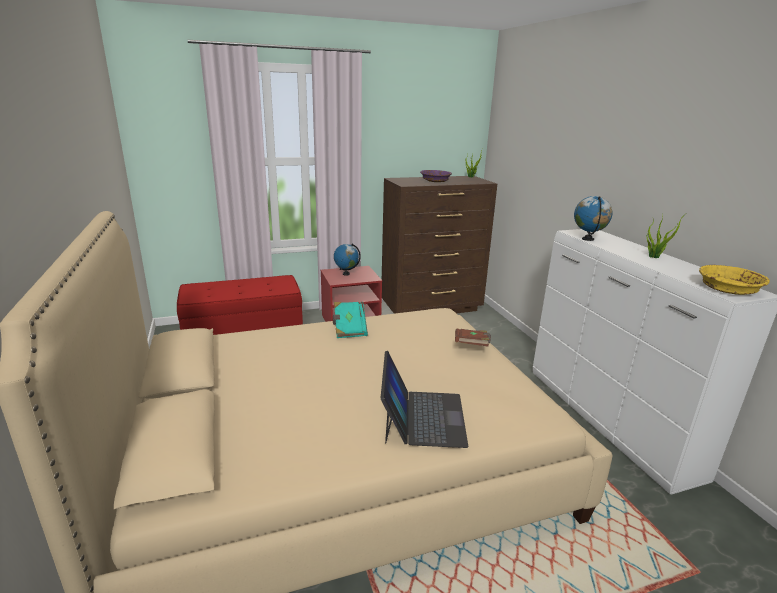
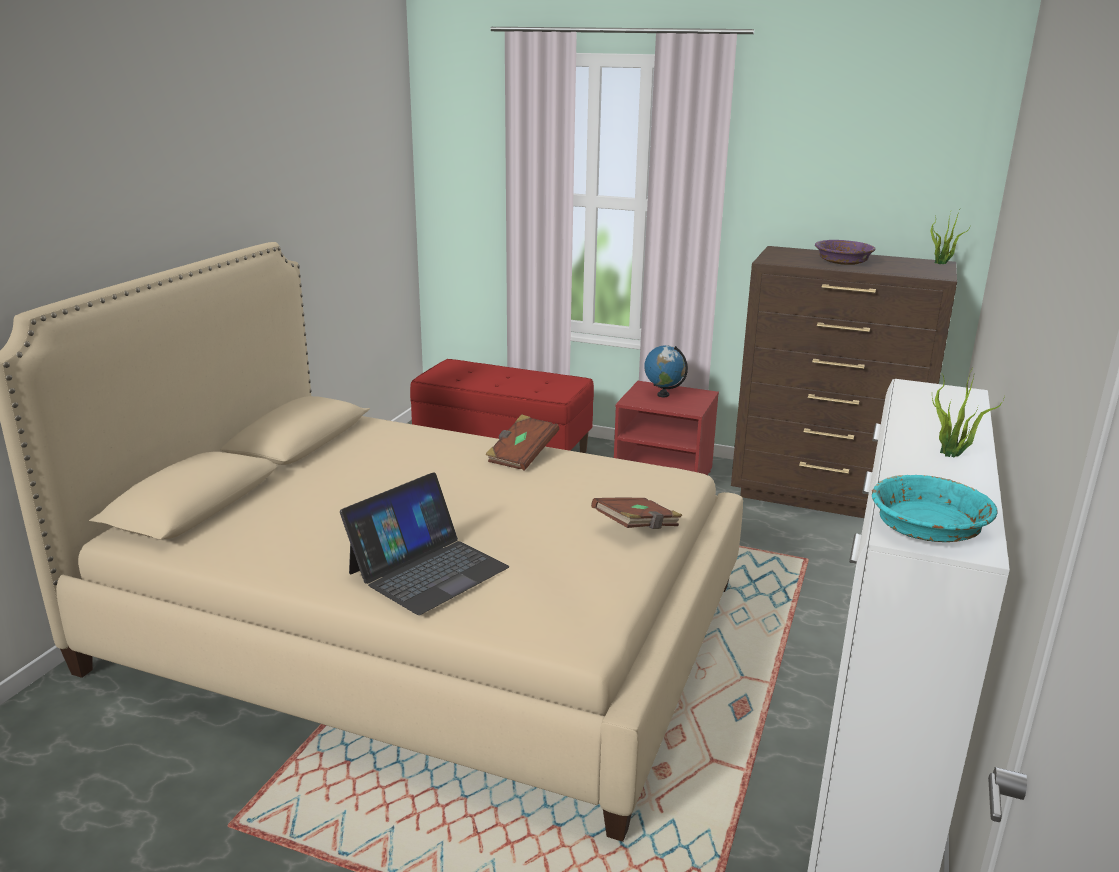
camera: 40 degrees right, 0 degrees up
(349, 328) = (521, 456): turquoise book -> brown book
(588, 239) = (907, 402): globe -> none
(728, 289) = (928, 527): yellow bowl -> turquoise bowl

